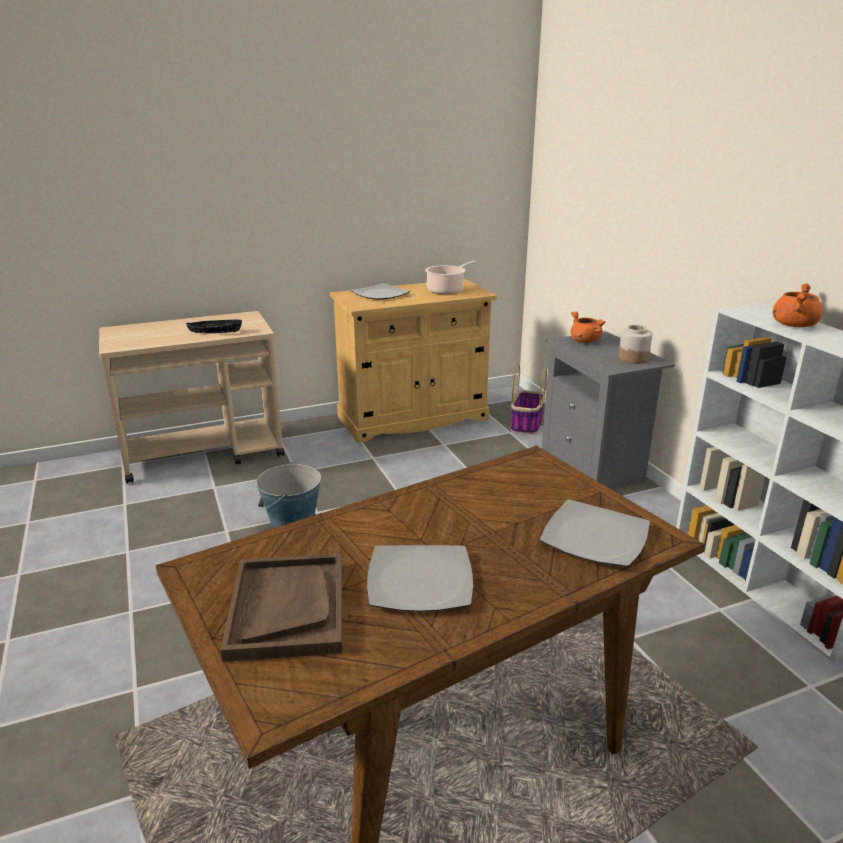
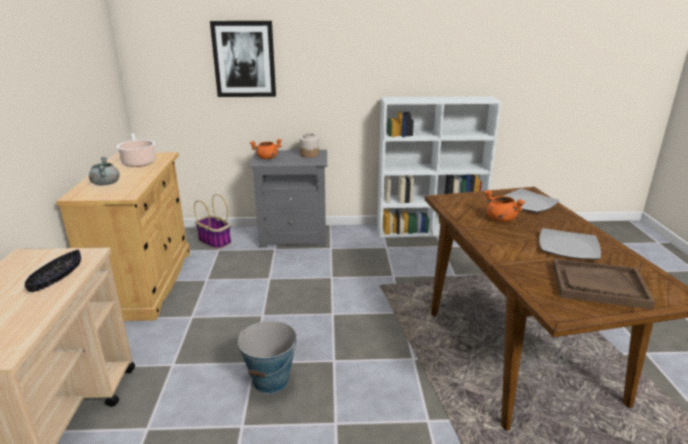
camera: 70 degrees left, 0 degrees up
(380, 294) = (105, 183): plate -> grey cooking pot
(619, 199) = (244, 59): none -> picture
(793, 325) = (421, 99): orange cooking pot -> orange cooking pot (500, 219)

